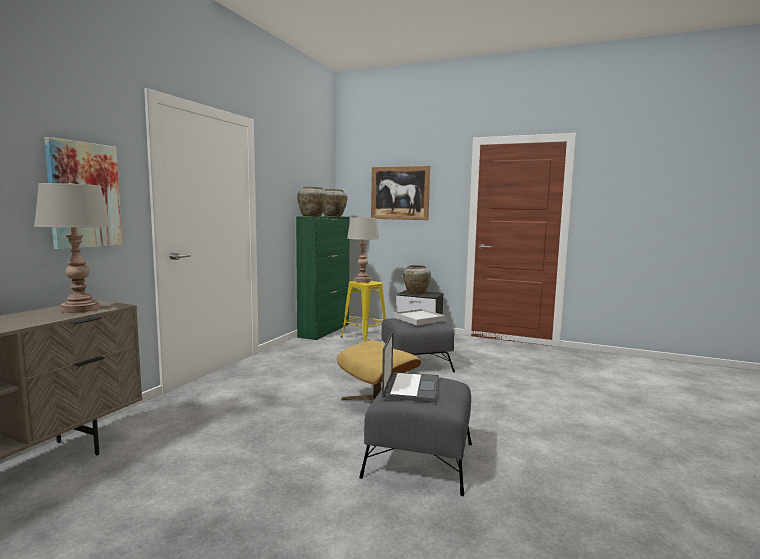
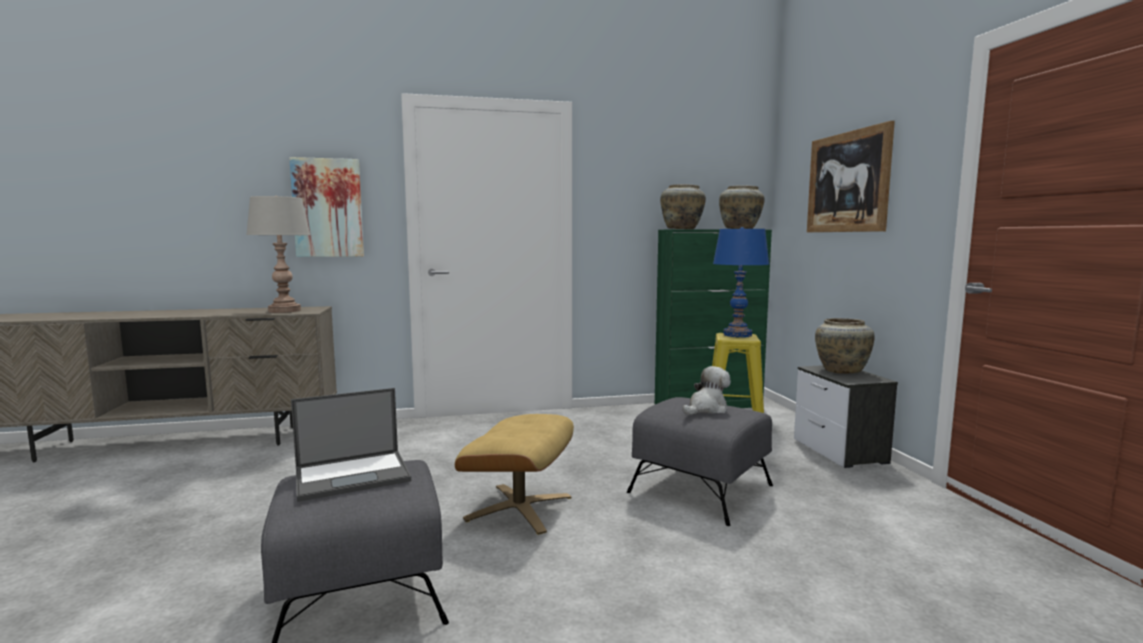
camera: 55 degrees right, 0 degrees up
(362, 281) = (737, 335): grey table lamp -> blue table lamp
(419, 319) = (706, 409): white tray -> plush toy

